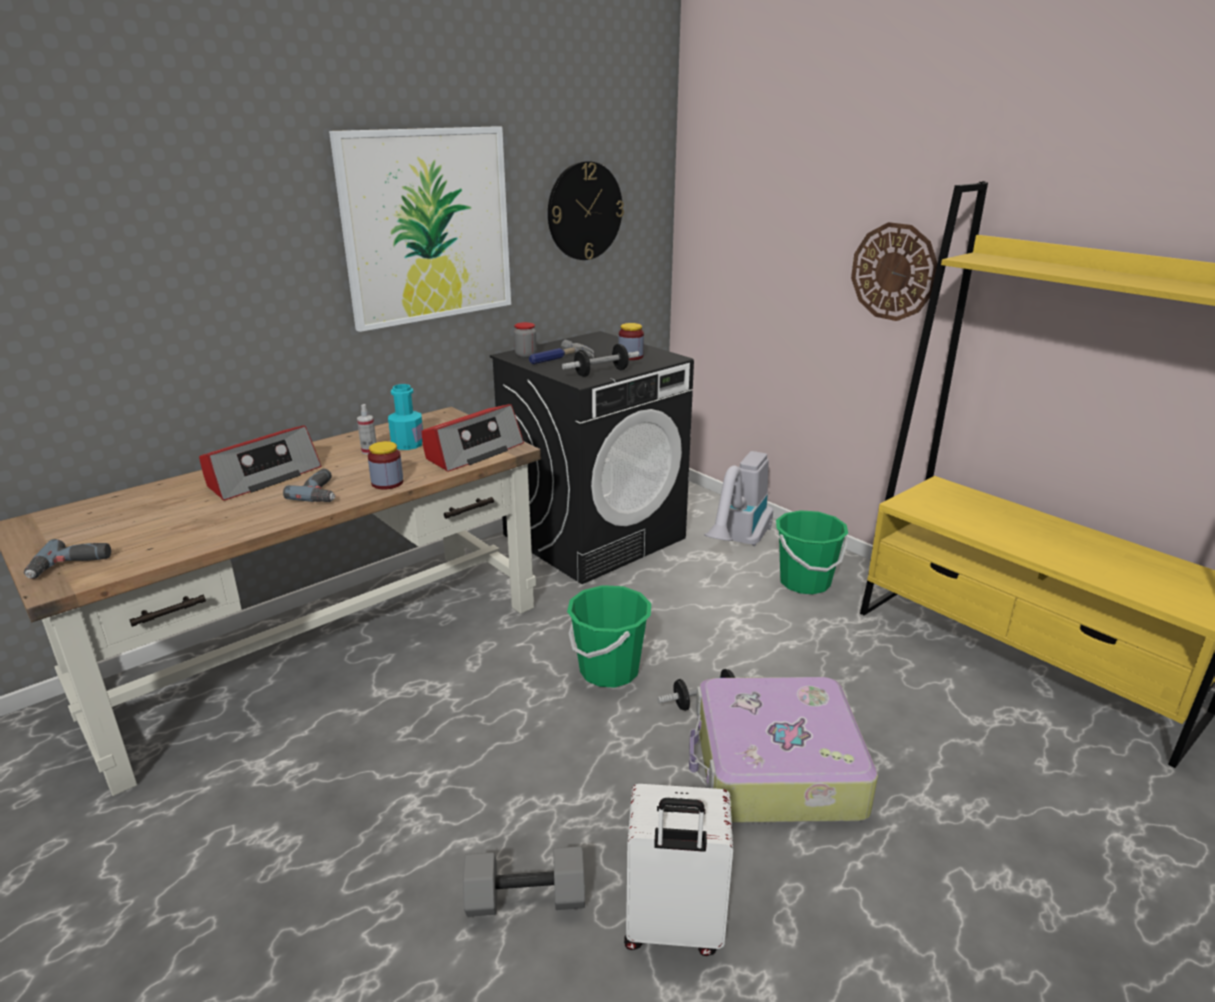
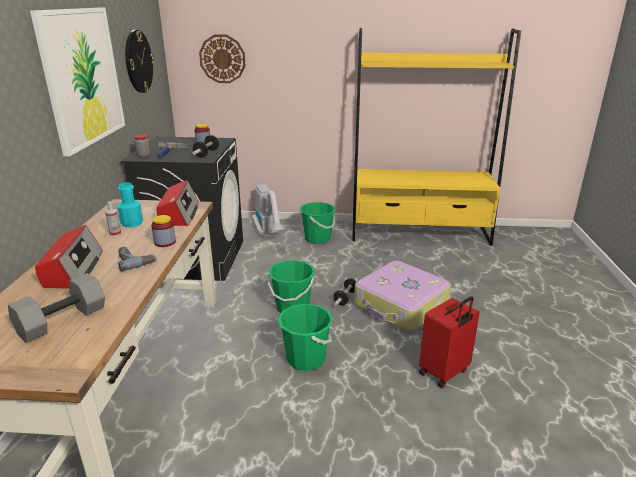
camera: 45 degrees left, 0 degrees up
(70, 566) = (50, 362): power drill -> none
(517, 755) = (306, 359): none -> green bucket
(524, 901) = (389, 401): grey dumbbell -> grey dumbbell (62, 321)
(673, 929) = (444, 372): white suitcase -> red suitcase
(894, 272) = (318, 76): wall clock -> wall clock (222, 59)

